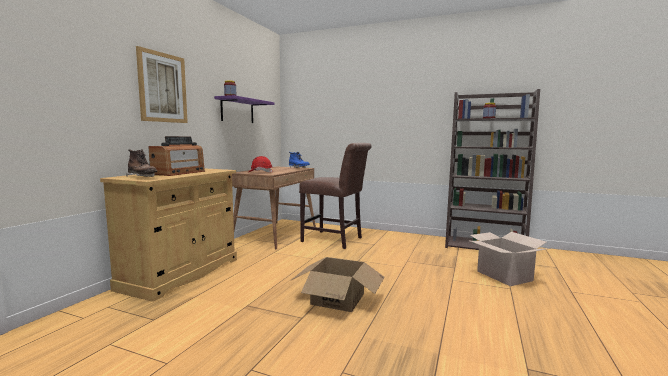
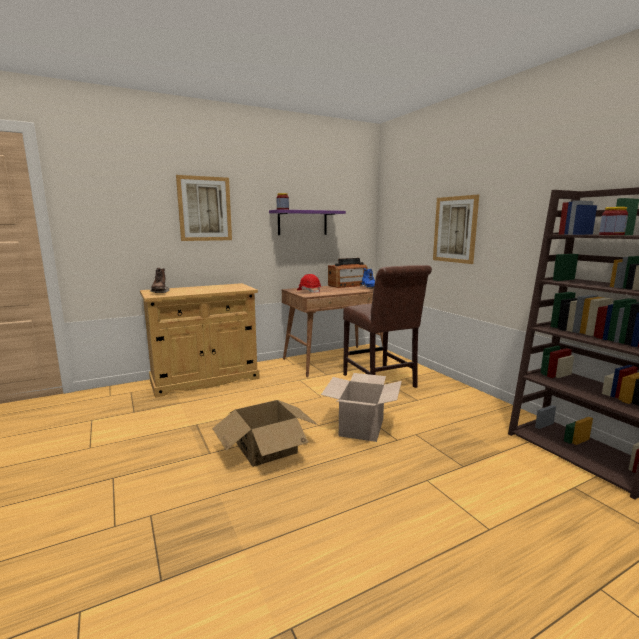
camera: 40 degrees right, 5 degrees up
(179, 173) = (202, 289): radio -> radio (348, 285)
(365, 119) = (455, 229): none -> picture
(504, 276) = (520, 509): cardboard box -> cardboard box (362, 427)

